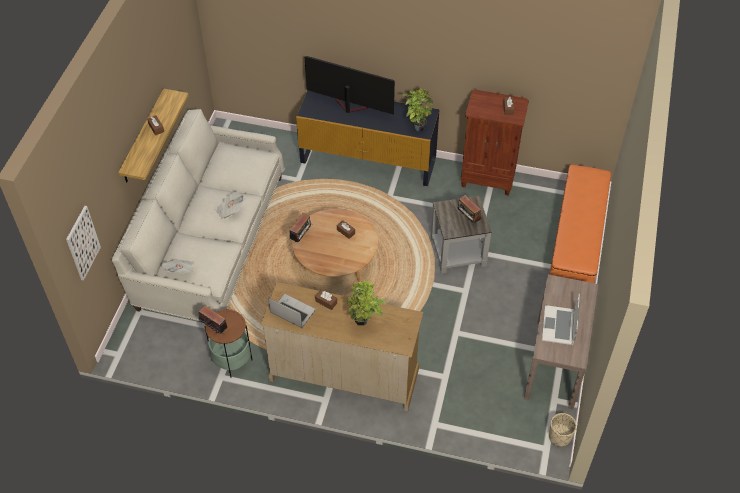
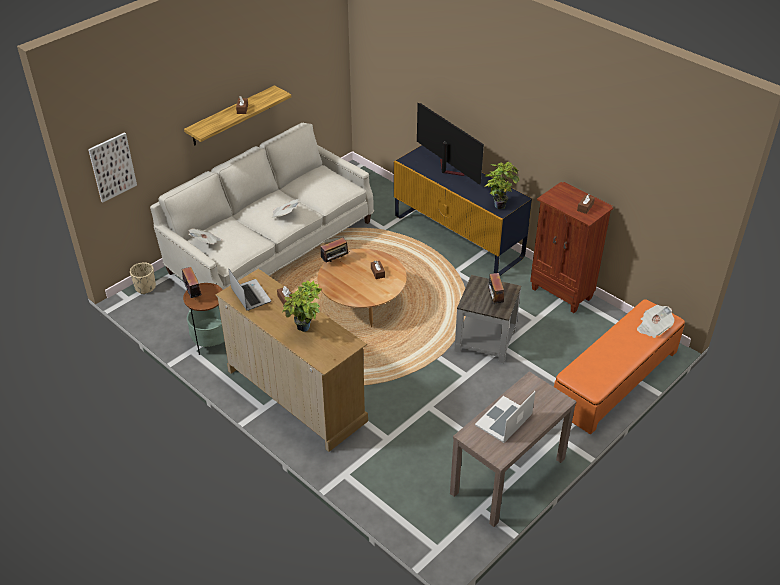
camera: 30 degrees right, 10 degrees down
(559, 436) = (460, 545): beige planter -> beige planter (145, 287)
(593, 188) = (653, 328): none -> newspaper

